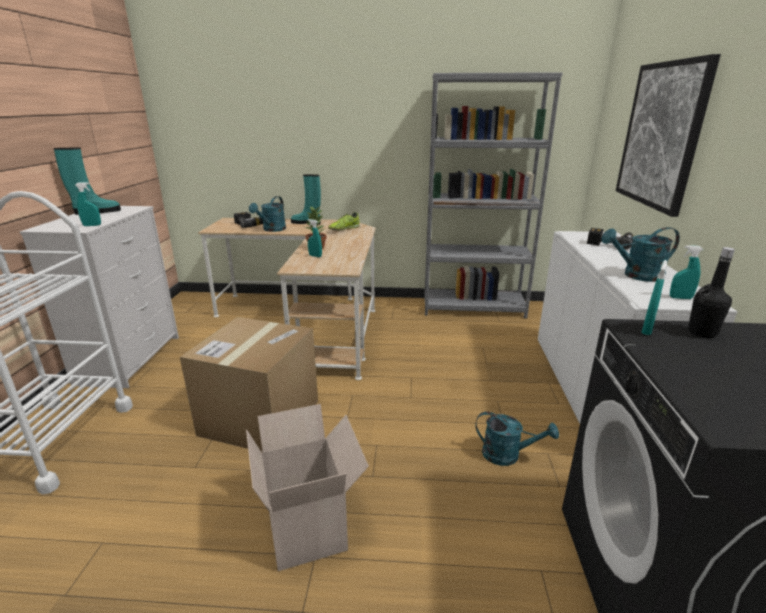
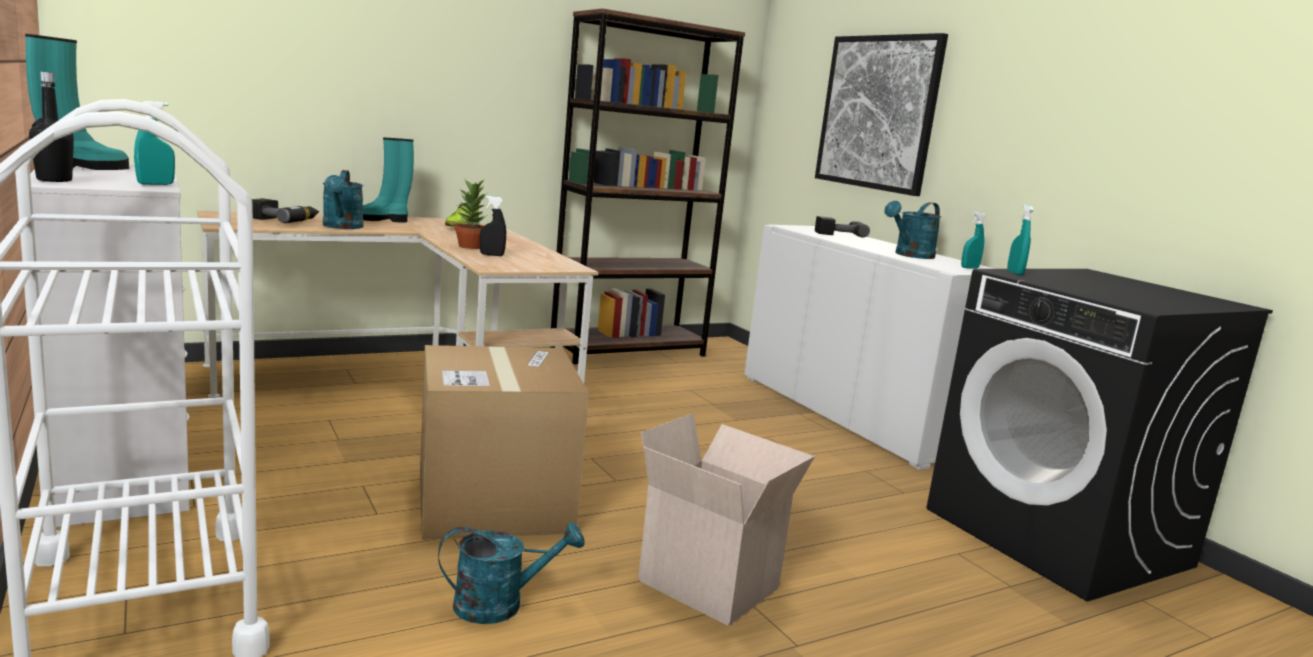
camera: 35 degrees left, 10 degrees down
(315, 256) = (492, 255): turquoise spray bottle -> black spray bottle
(473, 308) = (628, 351): grey bookcase -> brown bookcase
(508, 455) = (833, 479): turquoise watering can -> turquoise watering can (501, 605)
(701, 333) = (1048, 273): black bottle -> black bottle (54, 180)

